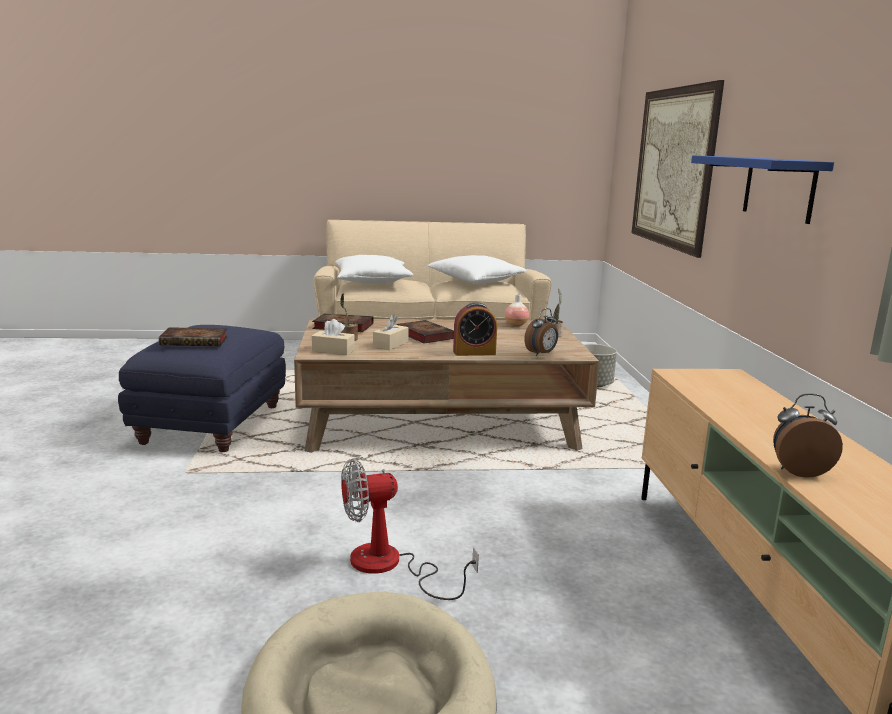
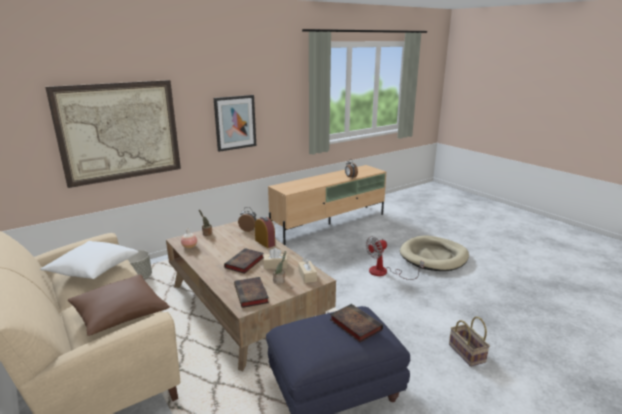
camera: 120 degrees left, 5 degrees up
(83, 523) = (465, 353): none -> basket
(372, 281) = (120, 314): white pillow -> brown pillow
(390, 566) = (385, 272): fan -> fan turned 105 degrees clockwise
(778, 188) = (235, 122): blue shelf -> picture

